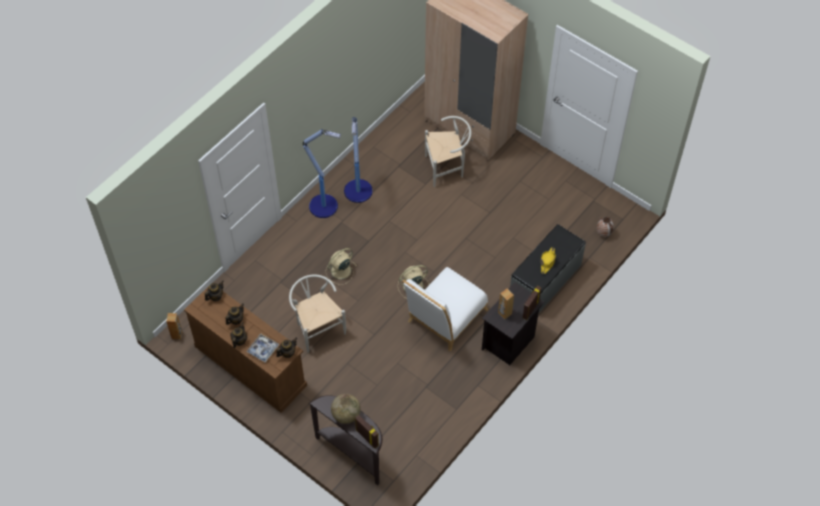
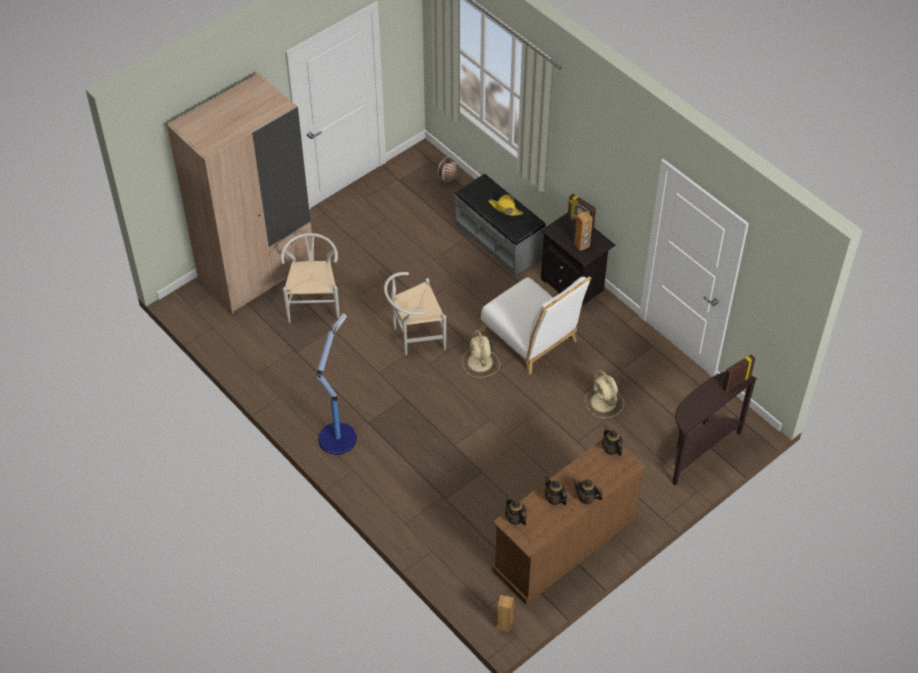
camera: 80 degrees left, 5 degrees down
(263, 349) = (603, 474): tray -> none
(317, 328) = (522, 466): white chair -> white chair (414, 337)
(340, 271) = (443, 432): beige fan -> beige fan (604, 403)
(346, 415) = (704, 399): globe -> none
(358, 192) = (325, 398): floor lamp -> none

